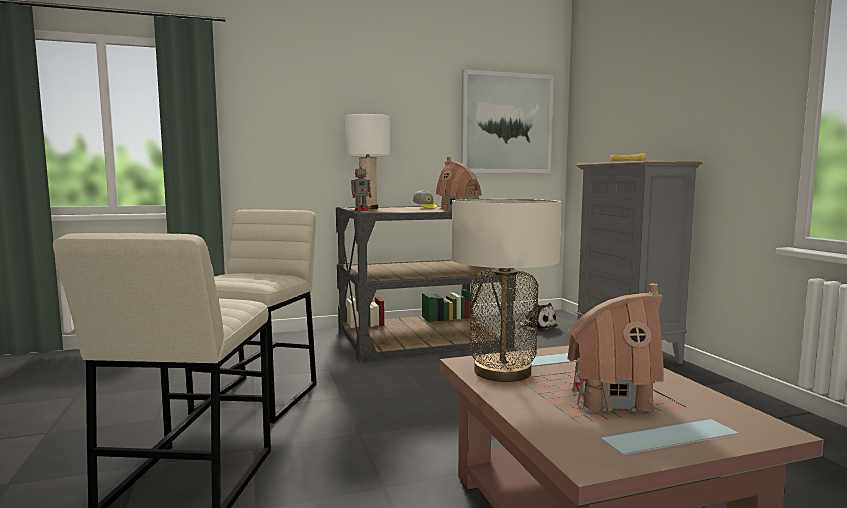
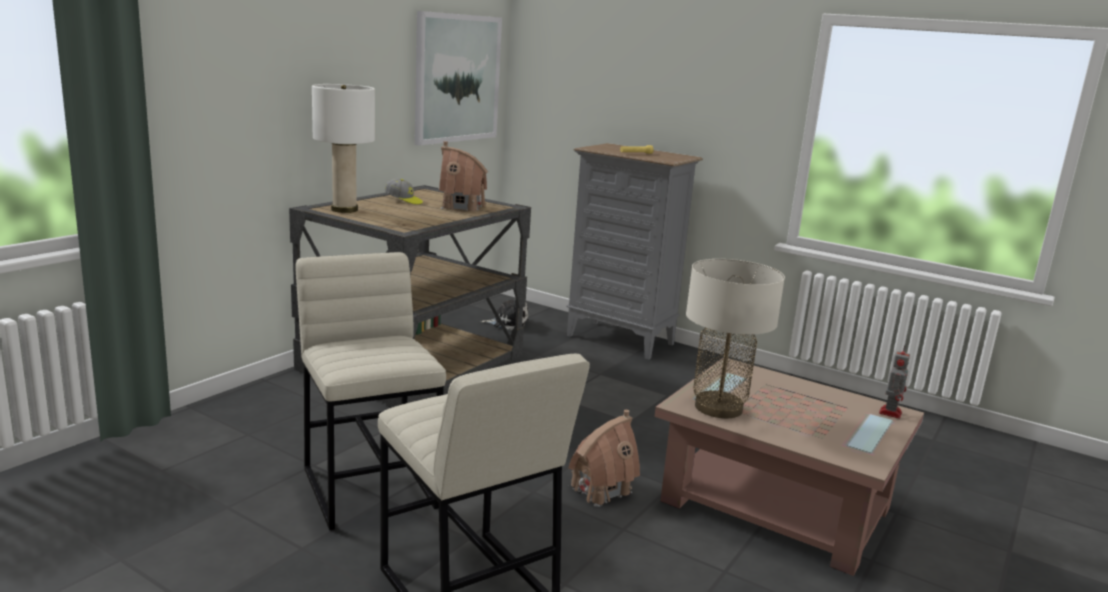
camera: 40 degrees left, 10 degrees up
(362, 210) = (373, 223): toy robot -> toy robot (890, 412)
(611, 398) = (807, 412): toy house -> toy house (600, 489)

